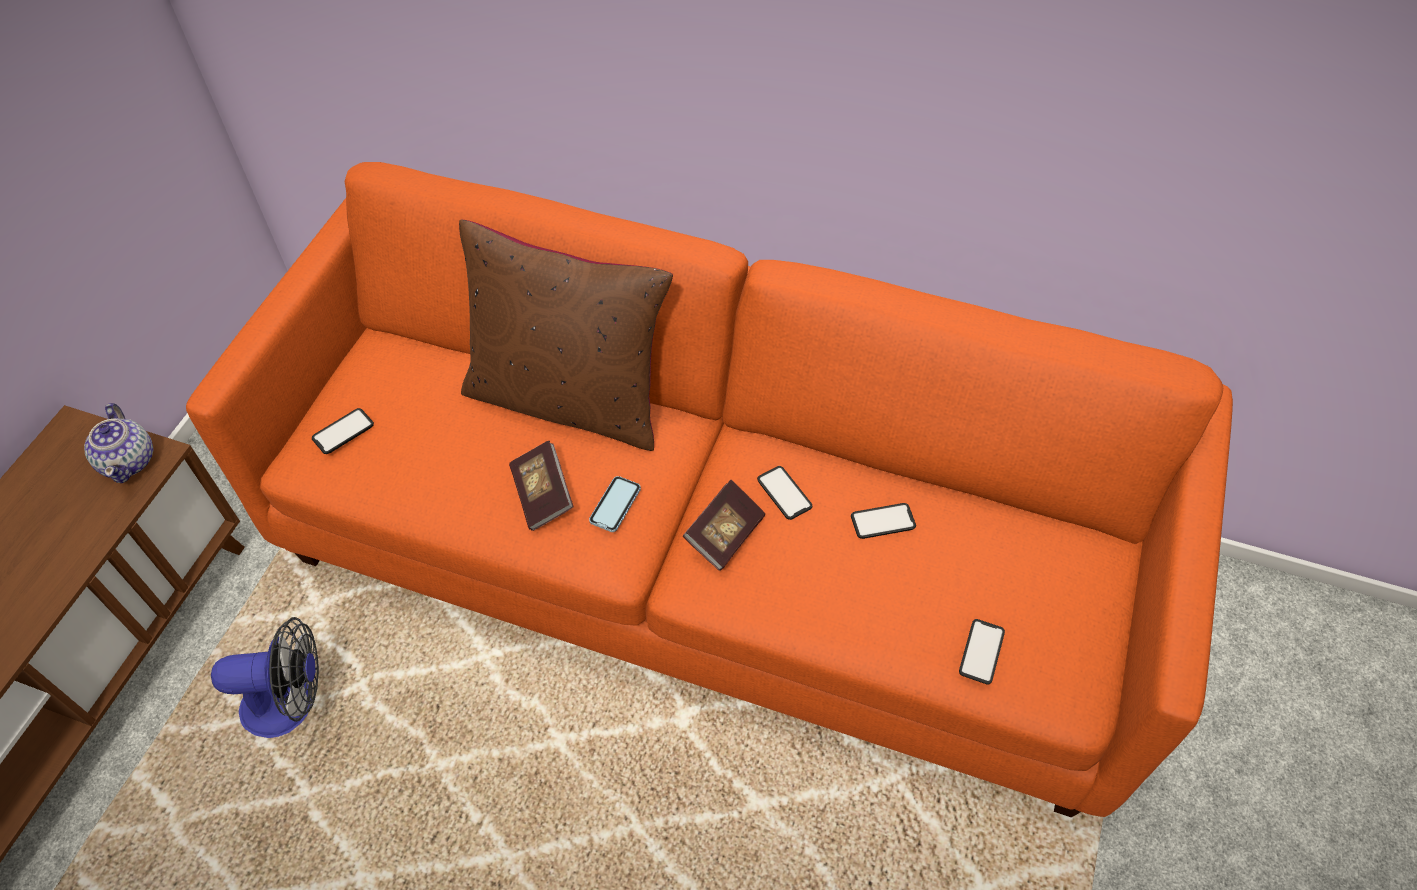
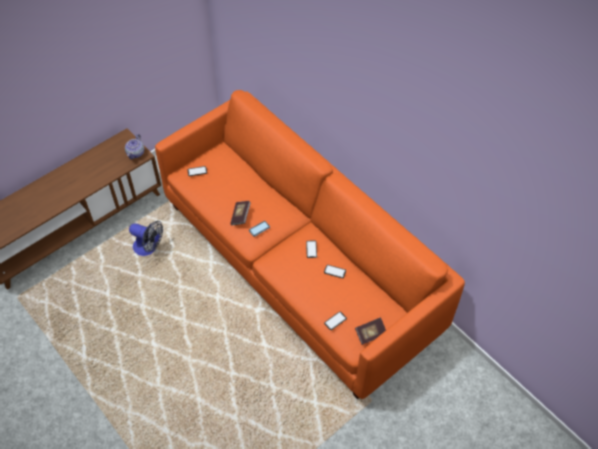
camera: 30 degrees right, 0 degrees up
(569, 398) = (267, 191): brown pillow -> none
(724, 534) = (285, 252): book -> book (370, 334)

